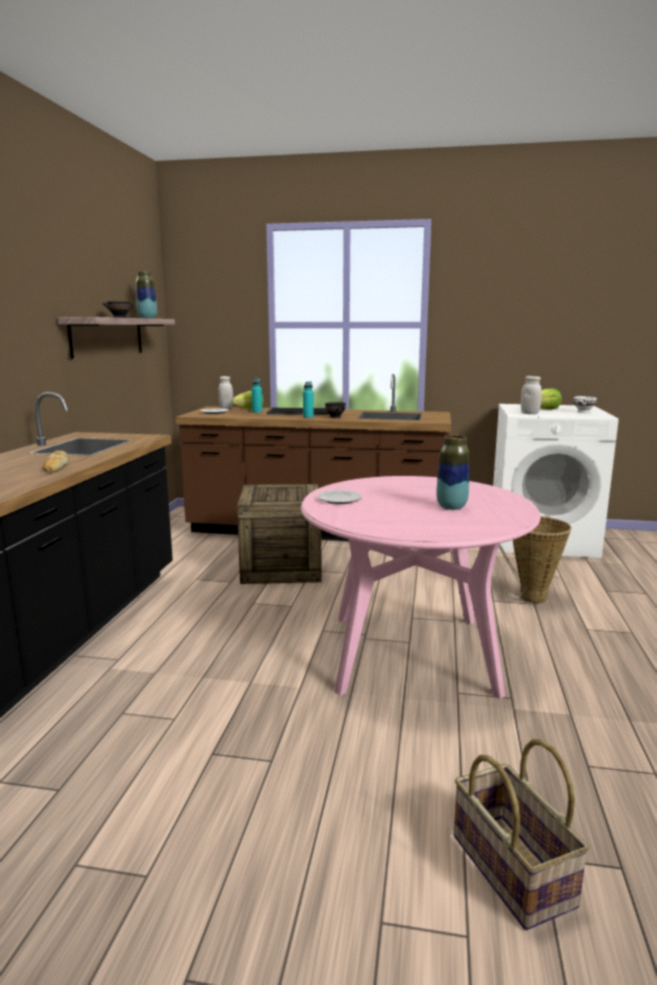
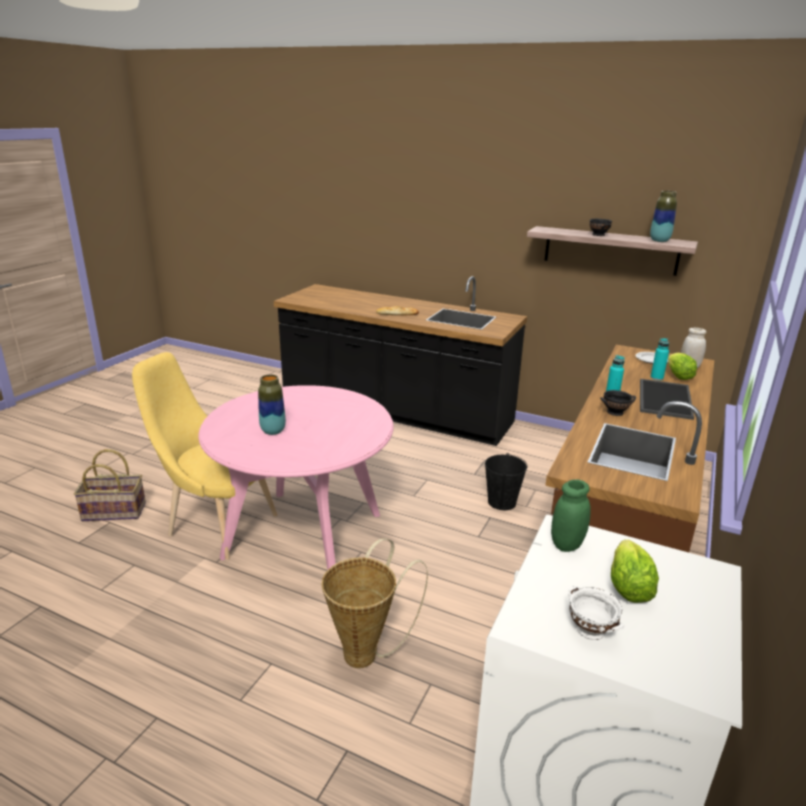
camera: 105 degrees right, 10 degrees up
(281, 567) = (501, 502): crate -> black bucket
(339, 499) = (328, 398): plate -> none
(445, 724) = (216, 524): none -> yellow chair
(529, 413) = (567, 544): white jar -> green jar

